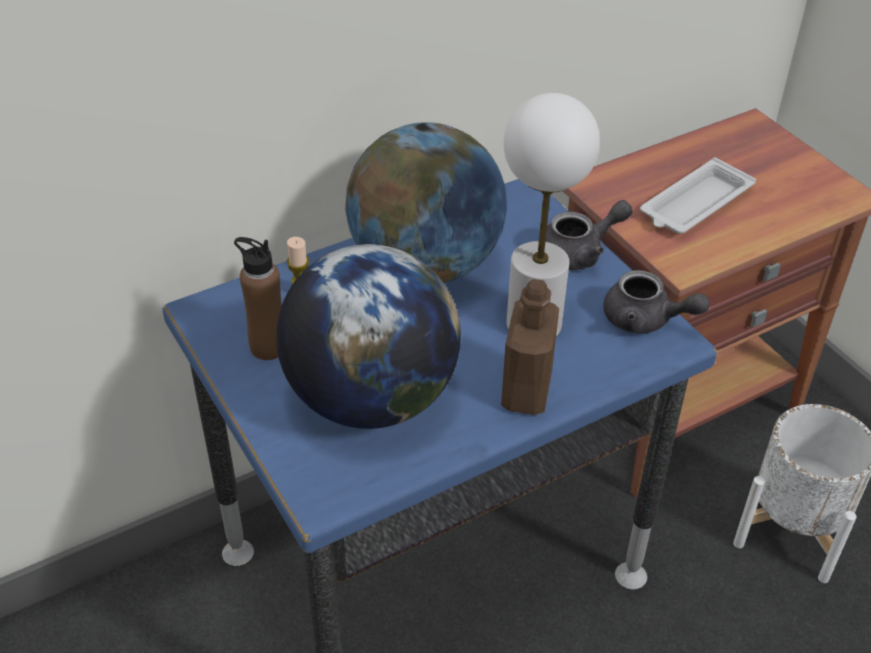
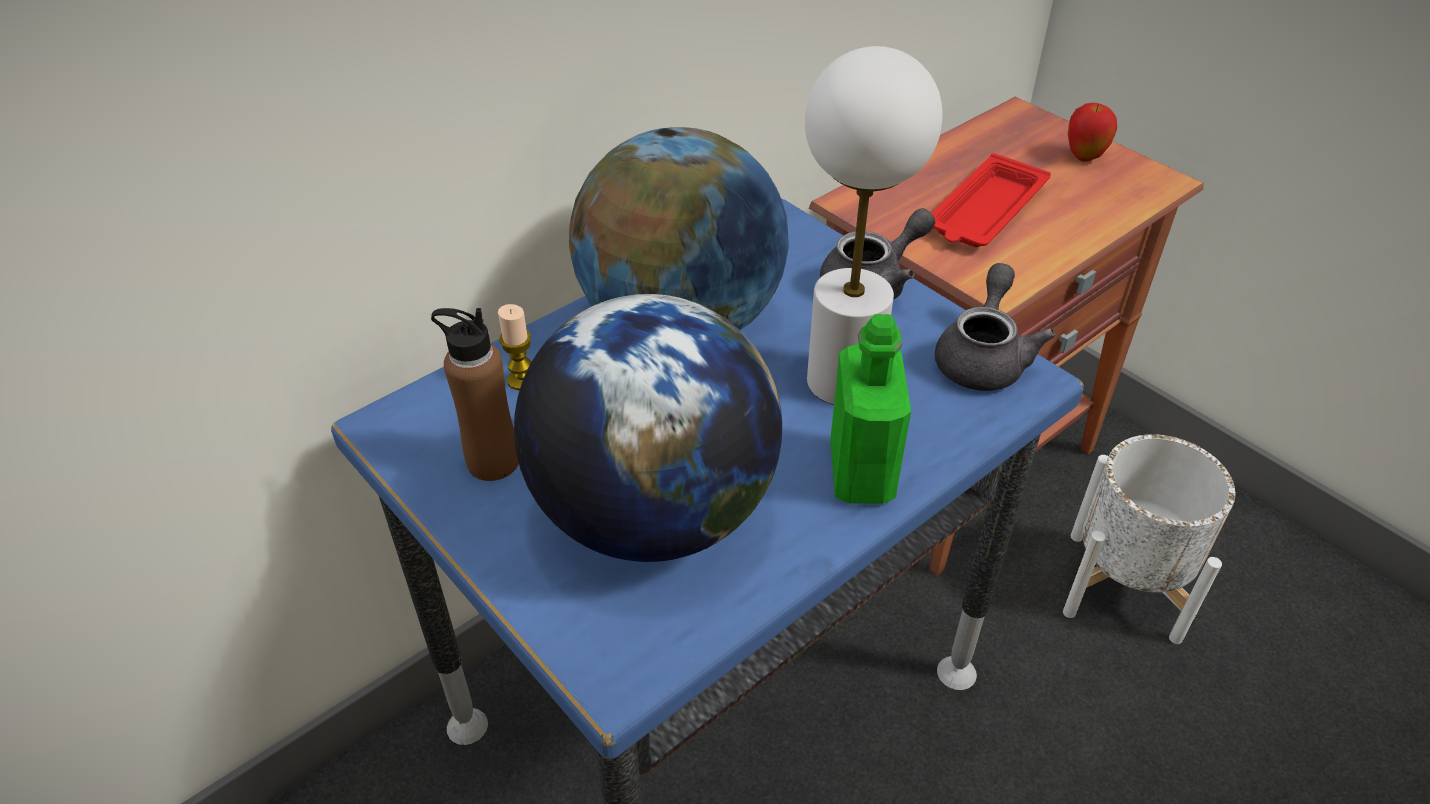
camera: 10 degrees left, 0 degrees up
(526, 391) = (861, 473): brown bottle -> green bottle
(645, 320) = (983, 357): grey teapot -> grey teapot turned 90 degrees counterclockwise
(694, 205) = (984, 212): white tray -> red tray
(794, 168) = (1084, 157): none -> apple

